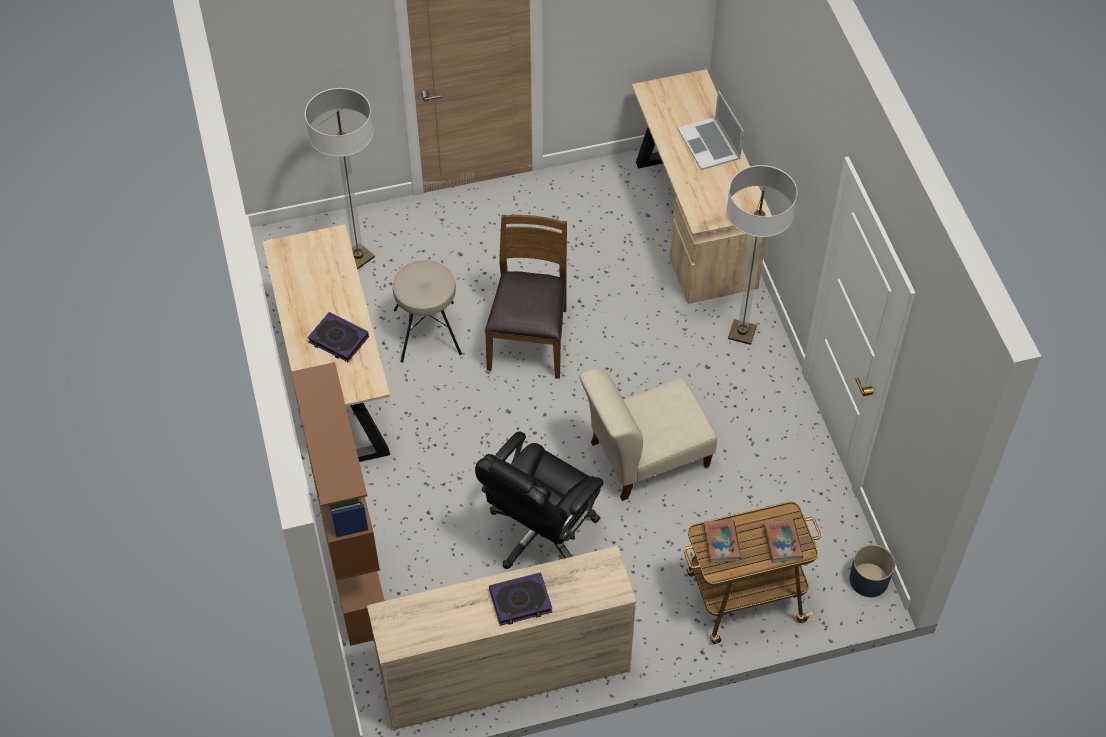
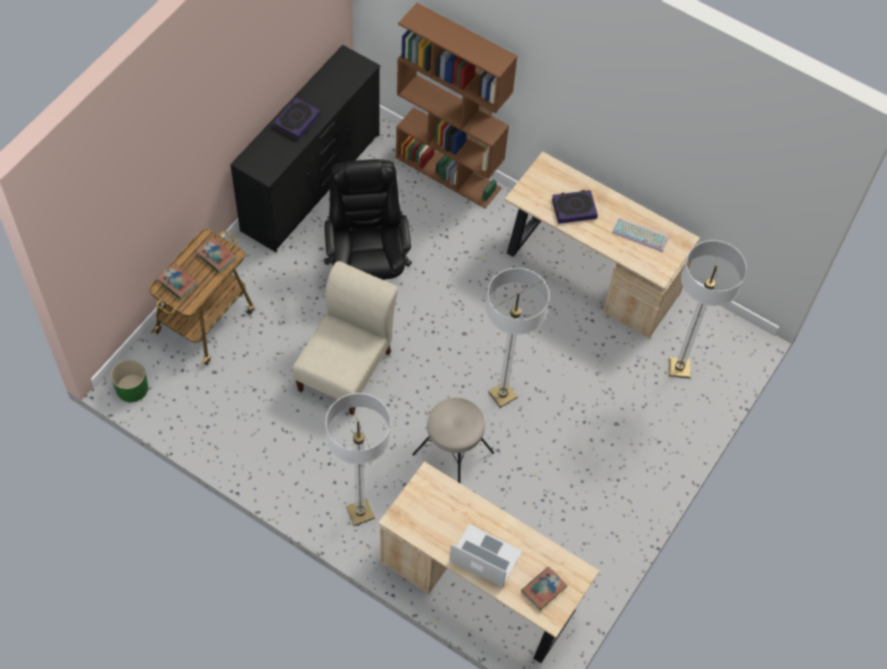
camera: 135 degrees right, 5 degrees up
(308, 277) = (641, 234): none -> keyboard
(428, 331) = (573, 349): beige stool -> beige stool (452, 454)
(504, 673) = (312, 182): beige dresser -> black dresser
(529, 338) = (502, 395): brown chair -> floor lamp
(686, 98) = (543, 589): none -> book
(868, 580) = (132, 388): blue planter -> green planter

